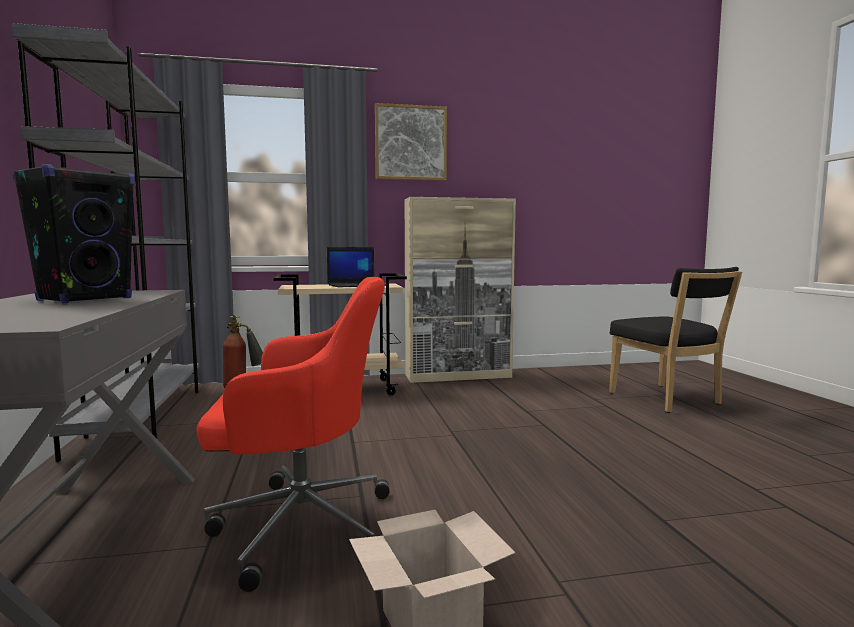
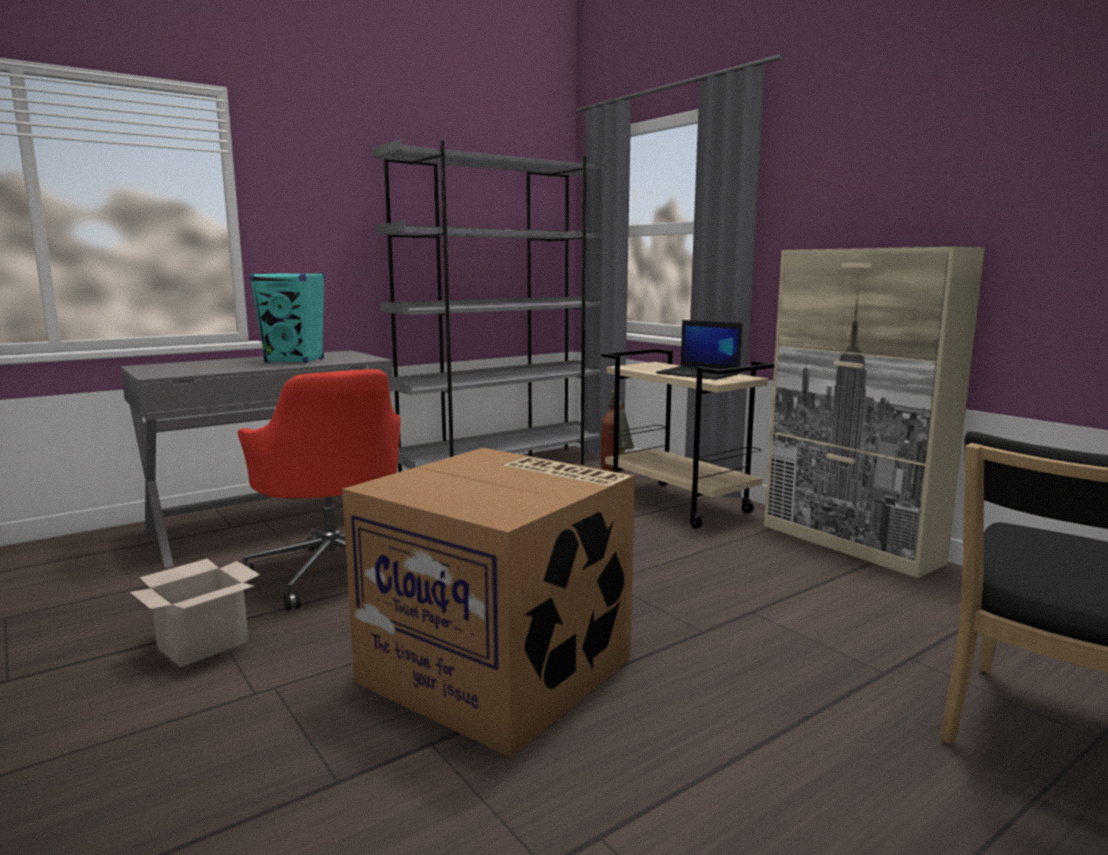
camera: 65 degrees right, 5 degrees up
(85, 299) = (295, 361): black speaker -> turquoise speaker
(410, 143) = (835, 158): picture -> none
(566, 483) = (501, 669): none -> cardboard box

